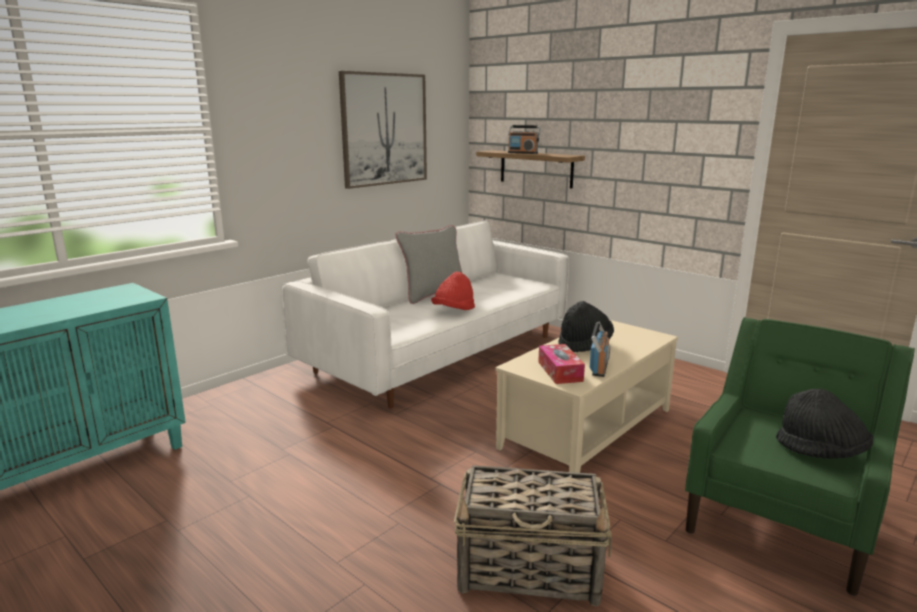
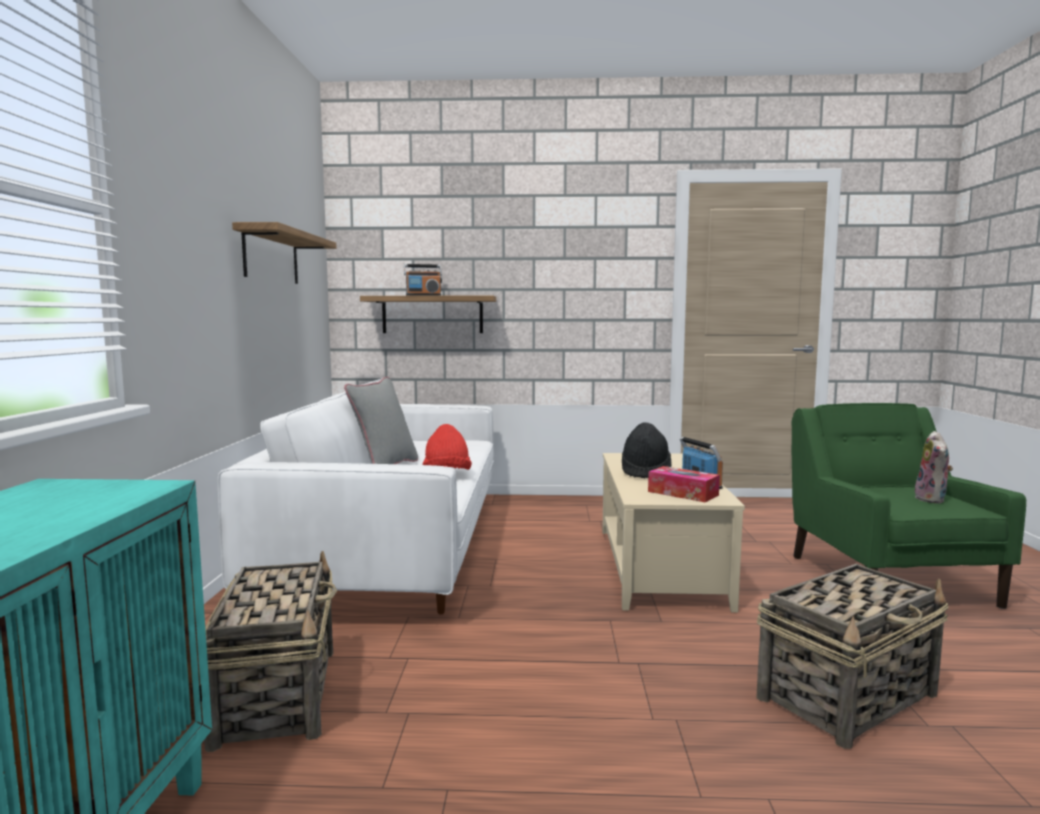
camera: 40 degrees left, 10 degrees down
(257, 420) = (278, 694): none -> basket
(384, 129) = (271, 257): picture -> shelf
(821, 452) = (933, 499): black hat -> plush toy

